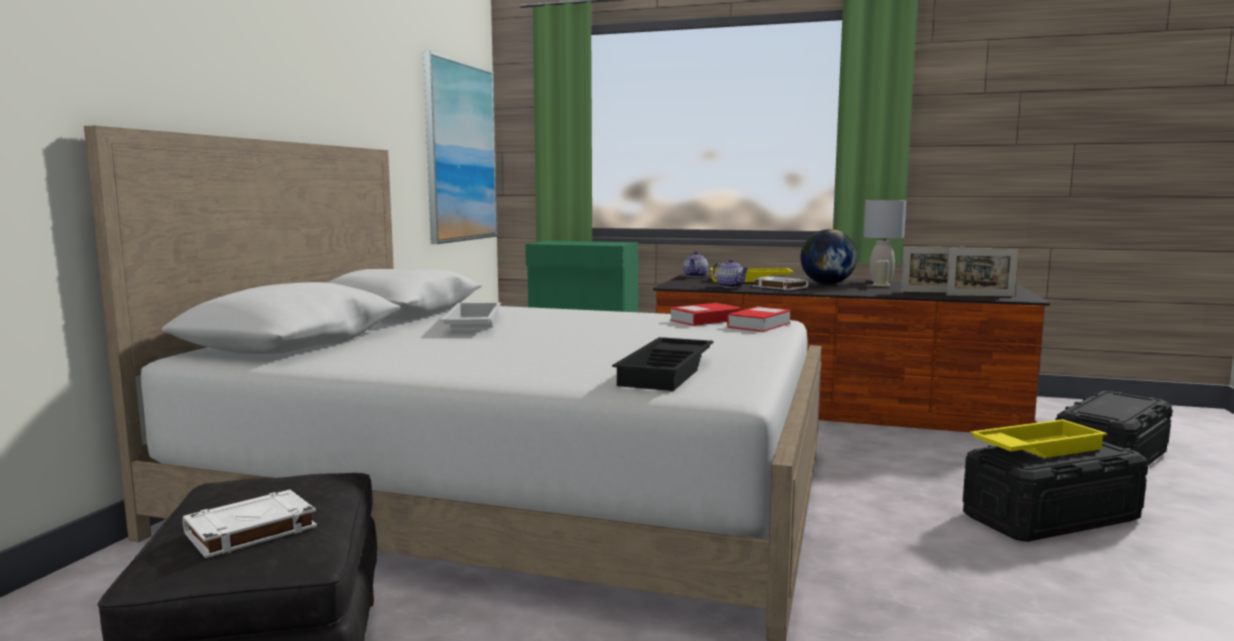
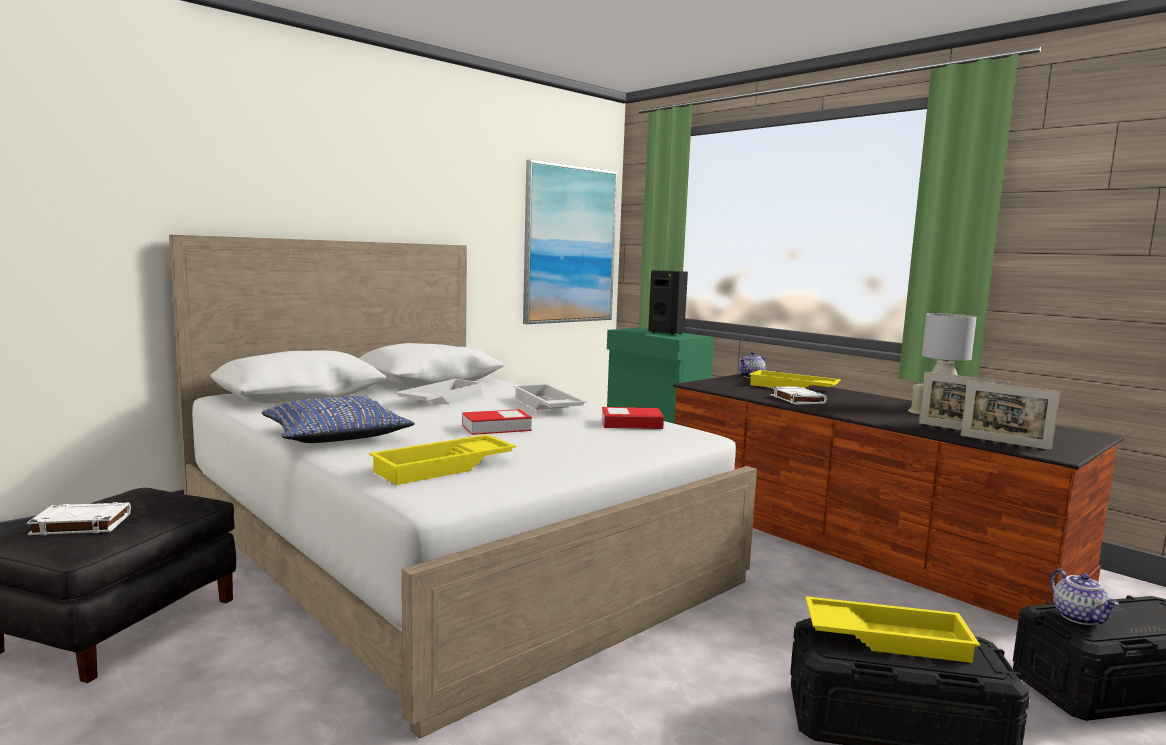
camera: 30 degrees right, 0 degrees up
(472, 367) = (336, 435): none -> blue pillow
(589, 242) = (667, 333): none -> black speaker
(590, 317) = (546, 406): none -> white tray
(668, 372) = (444, 467): black tray -> yellow tray
(731, 286) = (747, 392): teapot -> teapot (1080, 617)
(759, 325) = (664, 437): book -> book (496, 428)
(827, 284) = (862, 402): globe -> none

